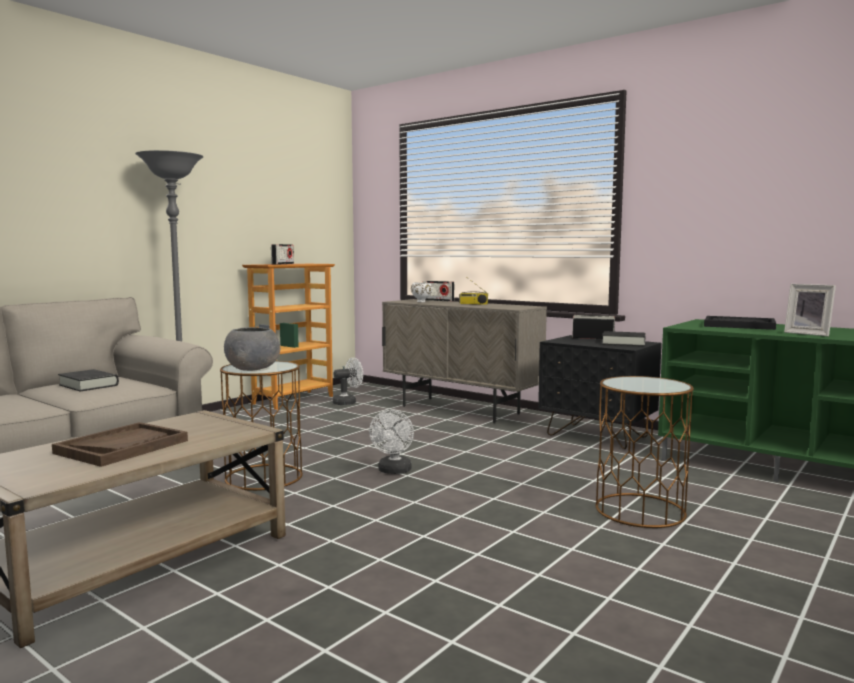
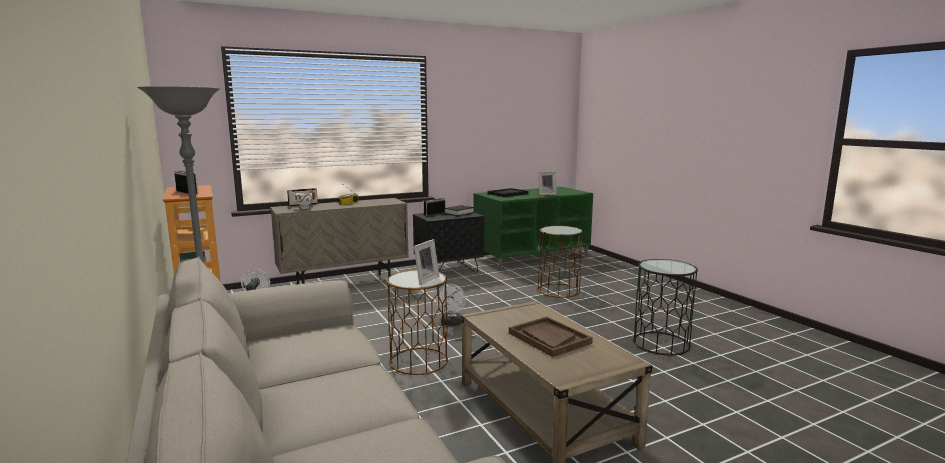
camera: 65 degrees left, 5 degrees up
(88, 385) = (304, 348): black book -> none
(253, 368) = (424, 280): grey bowl -> picture frame
(394, 471) = (451, 323): white fan -> white fan turned 60 degrees clockwise
(472, 638) = (661, 343): none -> black side table

